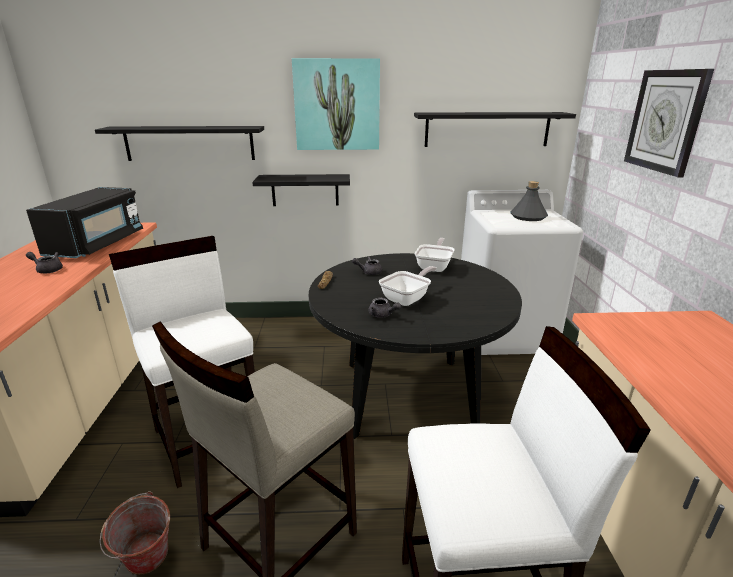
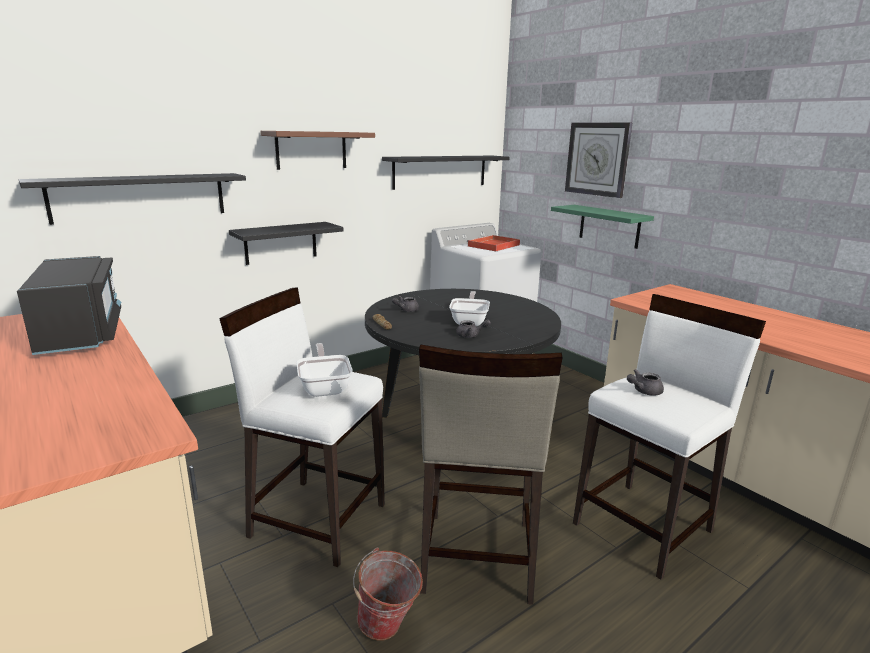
camera: 35 degrees left, 5 degrees down
(47, 270) = (74, 366): grey teapot -> grey teapot (643, 391)
(337, 105) = (311, 150): picture -> brown shelf
(435, 266) = (451, 296): frying pan -> frying pan (325, 387)
(528, 217) = (493, 246): grey bottle -> red tray
(662, 214) = (609, 226): none -> green shelf

